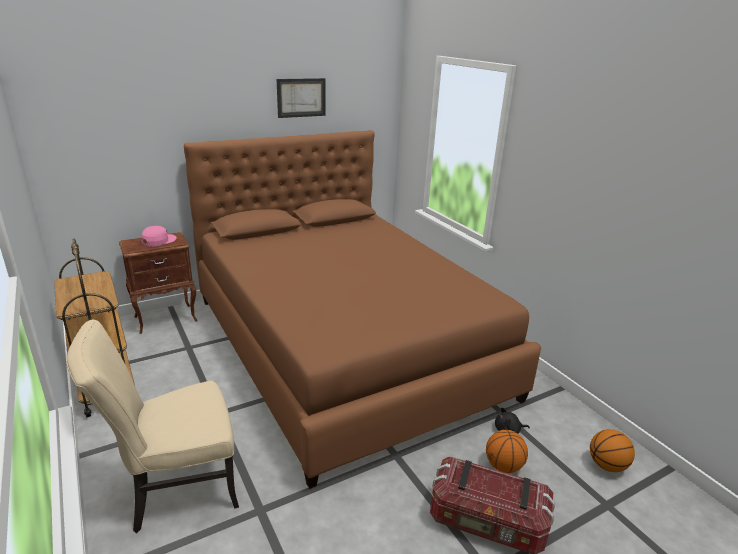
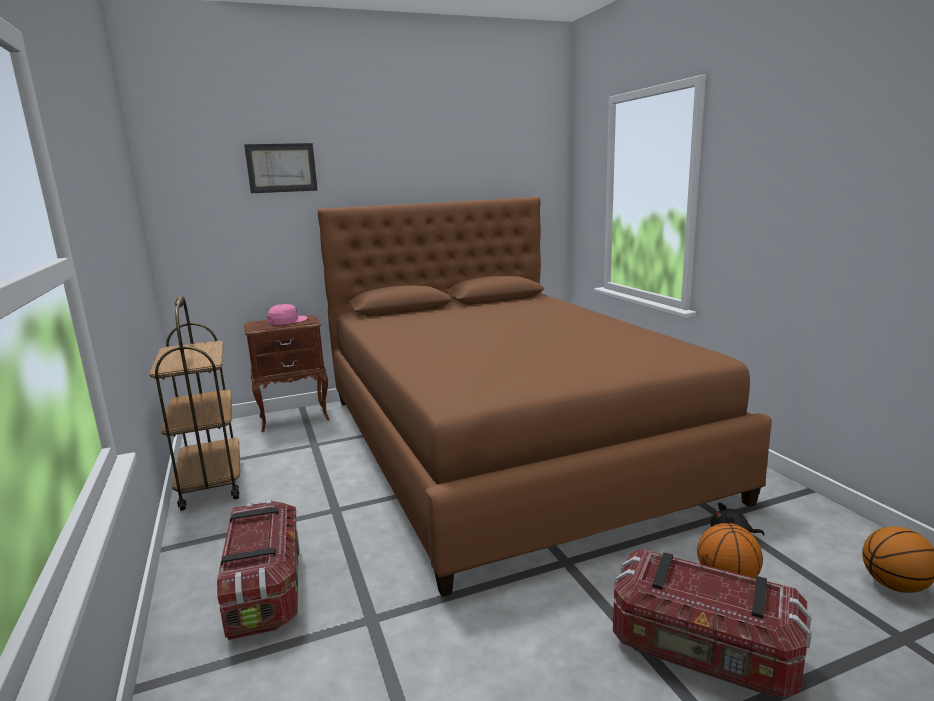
camera: 10 degrees right, 10 degrees down
(175, 489) = (266, 589): beige chair -> storage box
(301, 97) = (452, 160): picture -> picture (281, 168)

